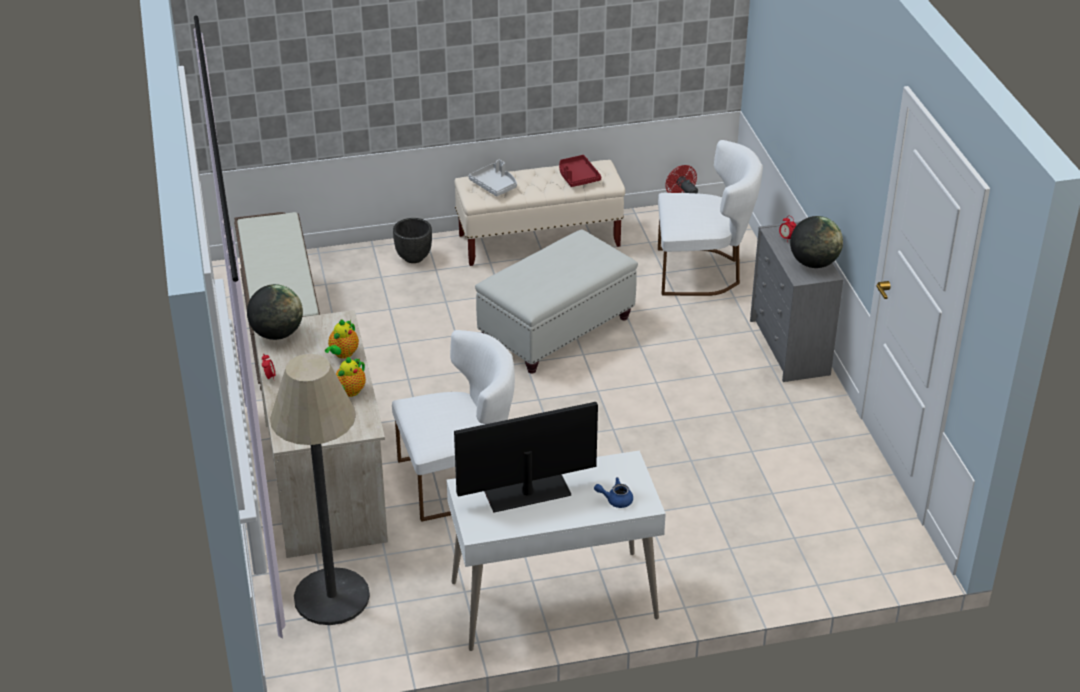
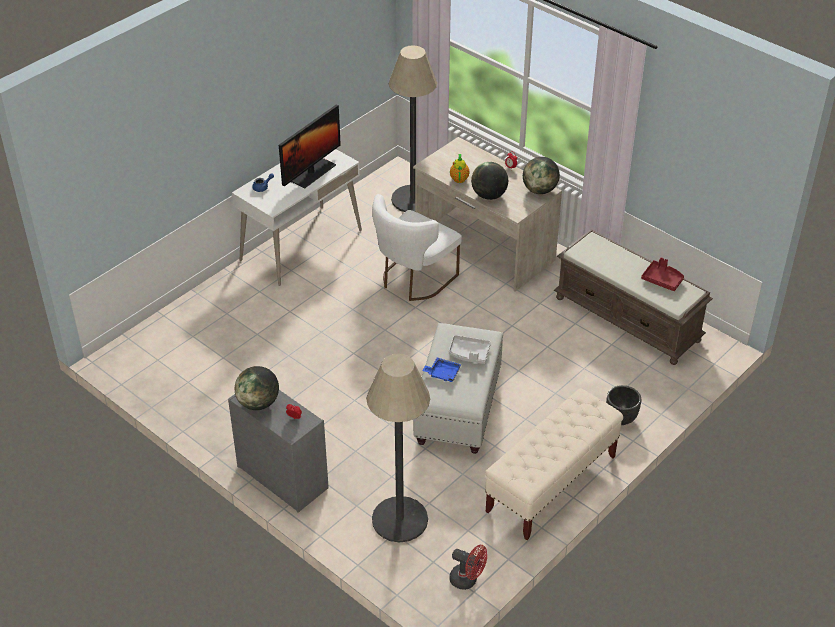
camera: 145 degrees right, 5 degrees up
(343, 354) = (489, 195): teapot -> globe
(494, 185) = (582, 416): grey tray -> grey tray (469, 354)
(577, 177) = (531, 458): red tray -> red tray (662, 280)
(581, 270) = (443, 373): none -> blue tray
(703, 272) = (399, 519): white chair -> floor lamp

